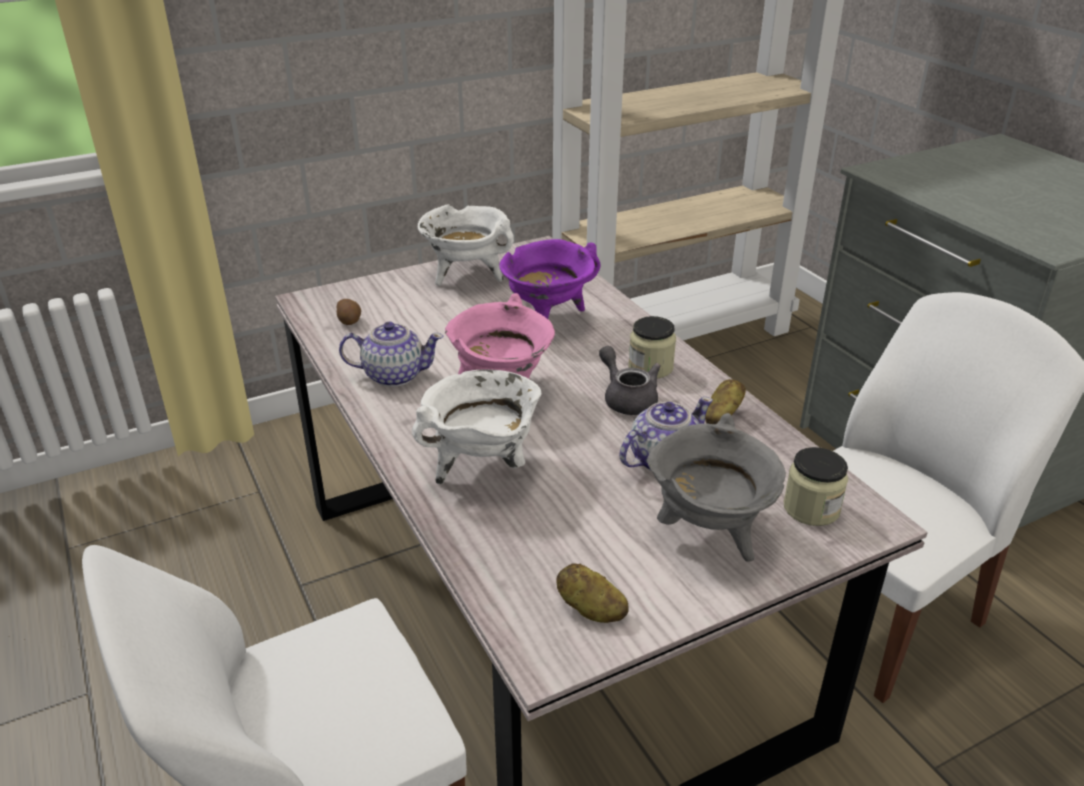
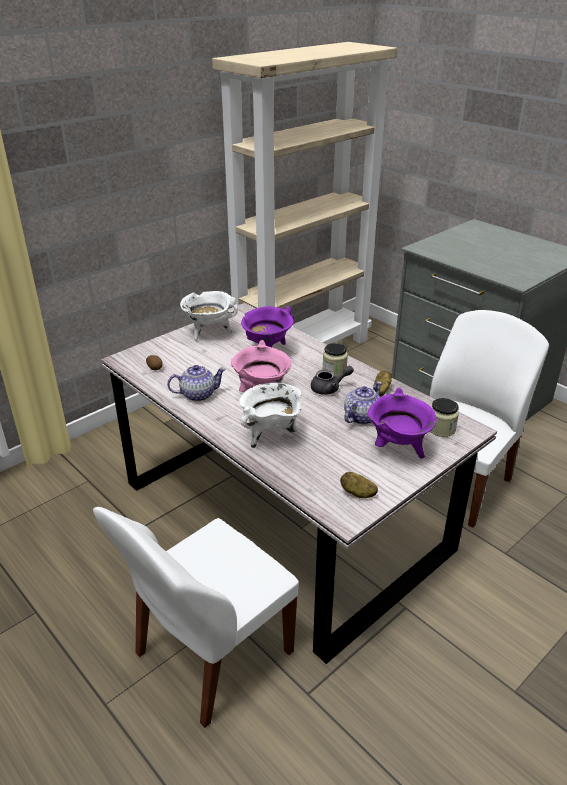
camera: 15 degrees left, 0 degrees up
(627, 398) = (329, 388): grey teapot -> grey teapot turned 120 degrees clockwise
(709, 533) = (398, 449): grey cooking pot -> purple cooking pot

